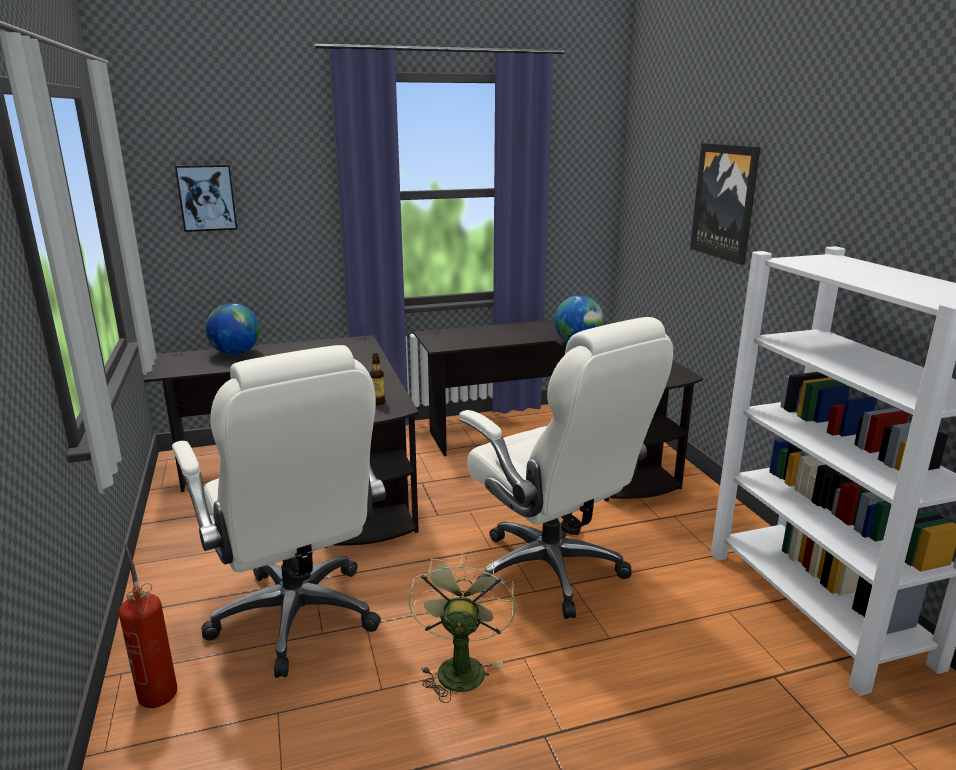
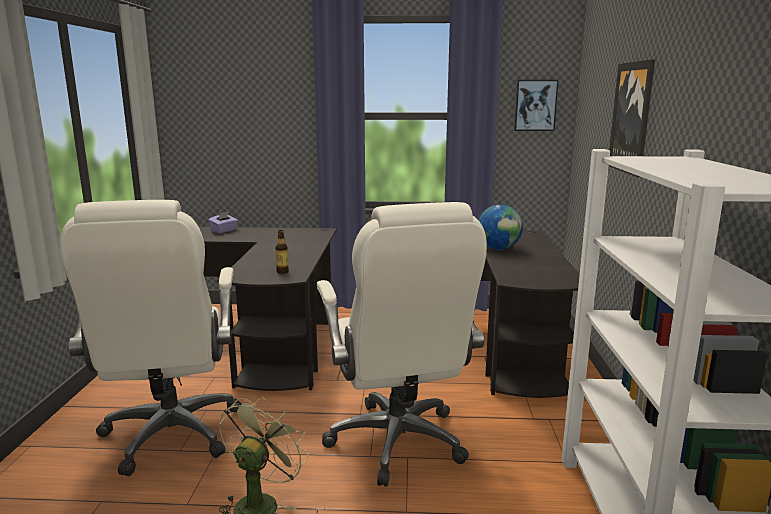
camera: 20 degrees right, 5 degrees down
(156, 688) = (41, 462): fire extinguisher -> none
(207, 198) = (221, 112): picture -> picture (535, 105)
(235, 353) = (224, 231): globe -> purple tissue box

